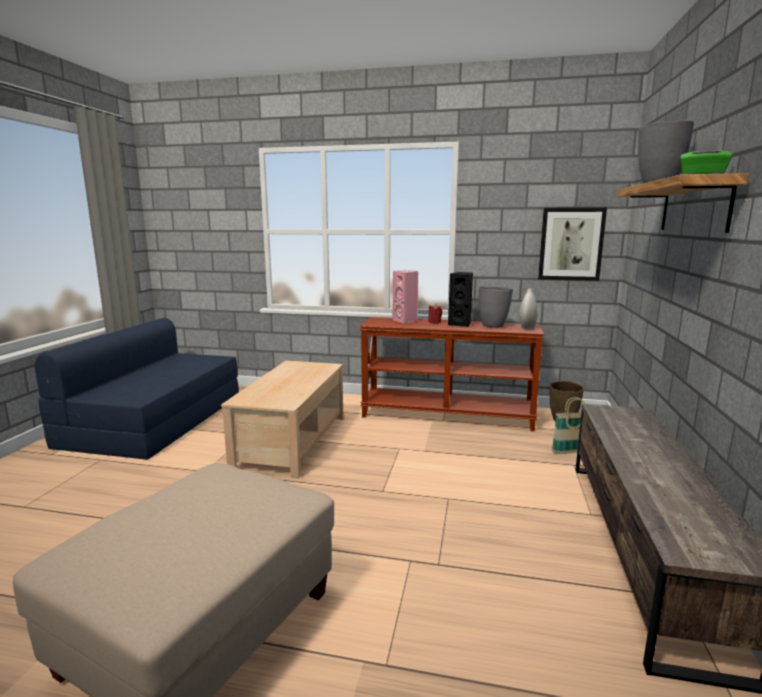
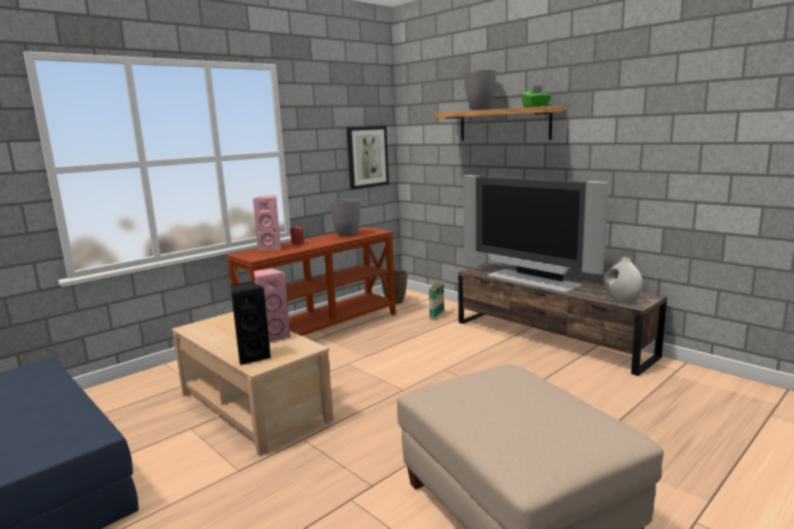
camera: 55 degrees left, 0 degrees up
(299, 388) = (273, 336): none -> pink speaker
(461, 324) = (322, 239): black speaker -> black speaker (252, 356)
(527, 327) = (370, 230): white vase -> white vase (621, 300)
(632, 449) = (531, 281): none -> television

